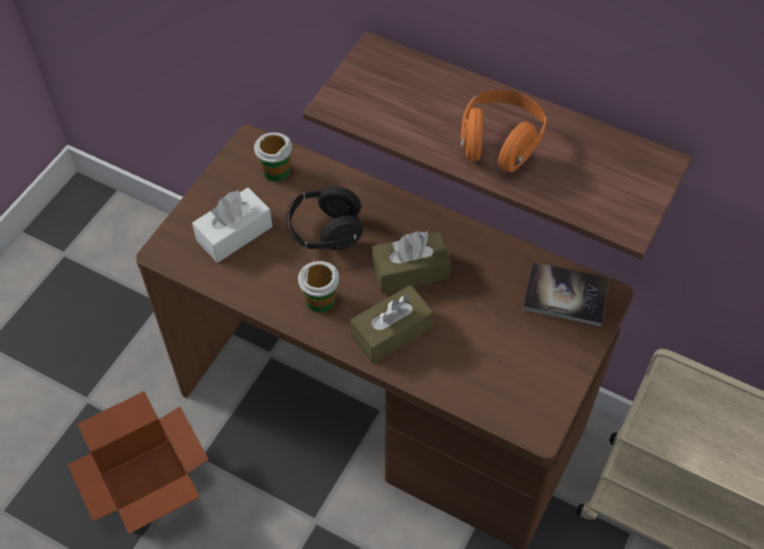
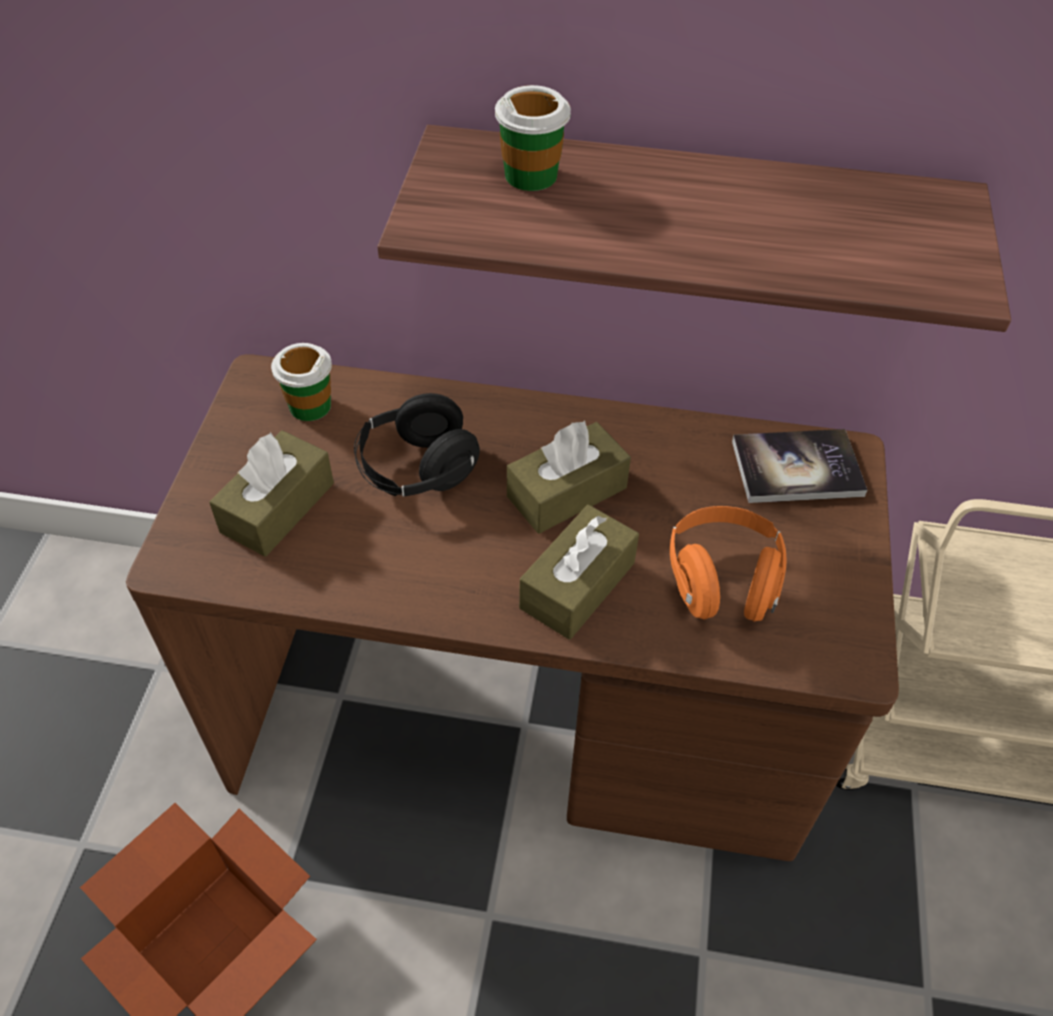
camera: 20 degrees left, 5 degrees down
(234, 233) = (278, 507): white tissue box -> brown tissue box
(320, 300) = (450, 568): cup -> cup (531, 175)
(499, 144) = (710, 224): orange headphones -> orange headphones (722, 581)

